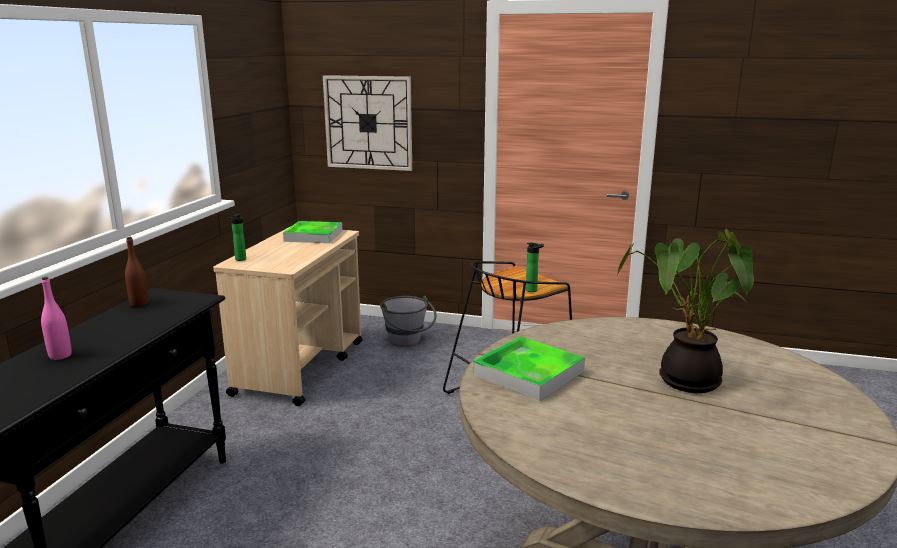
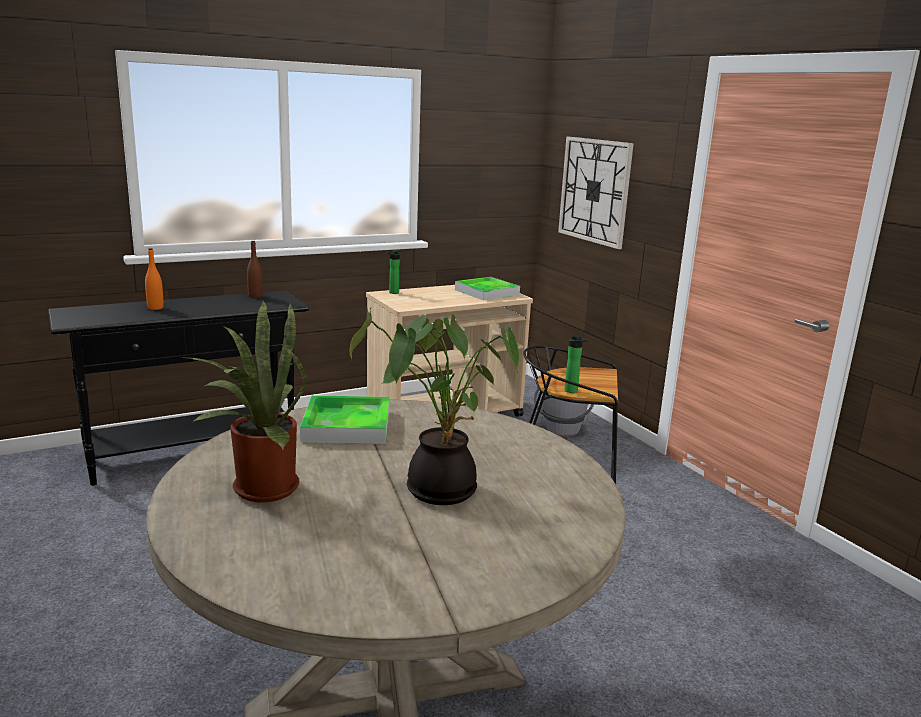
camera: 45 degrees right, 0 degrees up
(60, 356) = (155, 308): pink bottle -> orange bottle
(616, 445) = (259, 488): none -> potted plant

